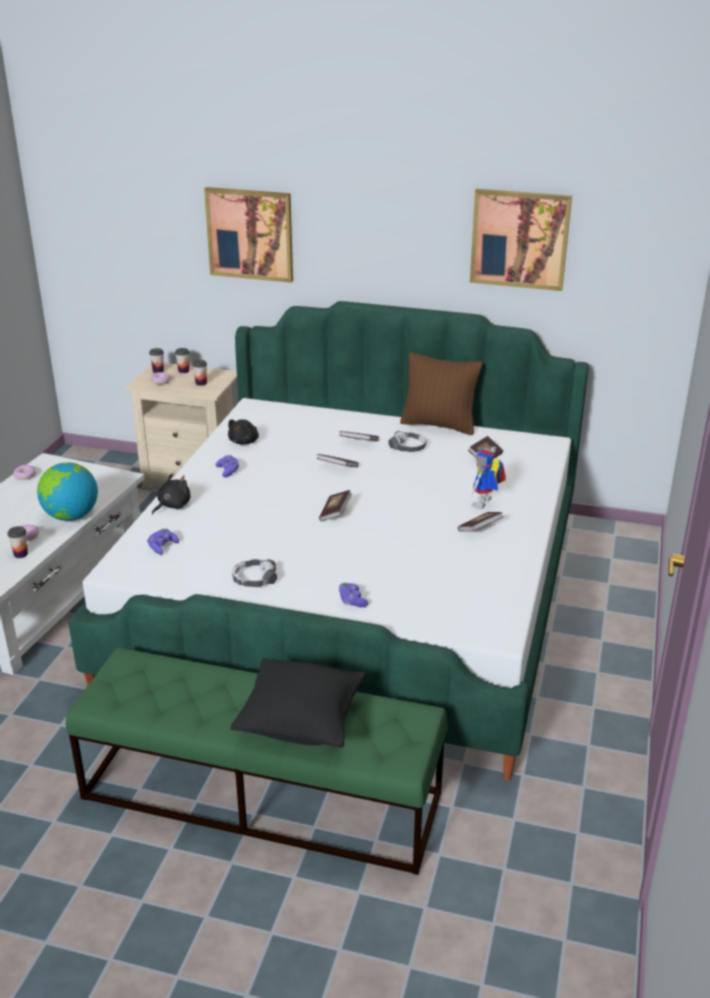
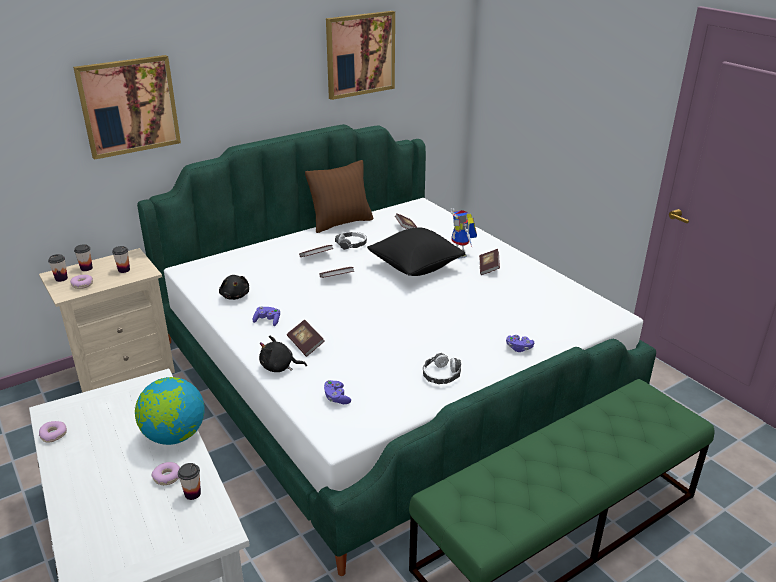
camera: 50 degrees left, 0 degrees up
(172, 506) = (279, 367): black plush toy -> black plush toy turned 75 degrees counterclockwise
(301, 724) = (609, 443): black pillow -> black pillow (415, 268)
(335, 513) = (396, 305): book -> book (305, 345)

